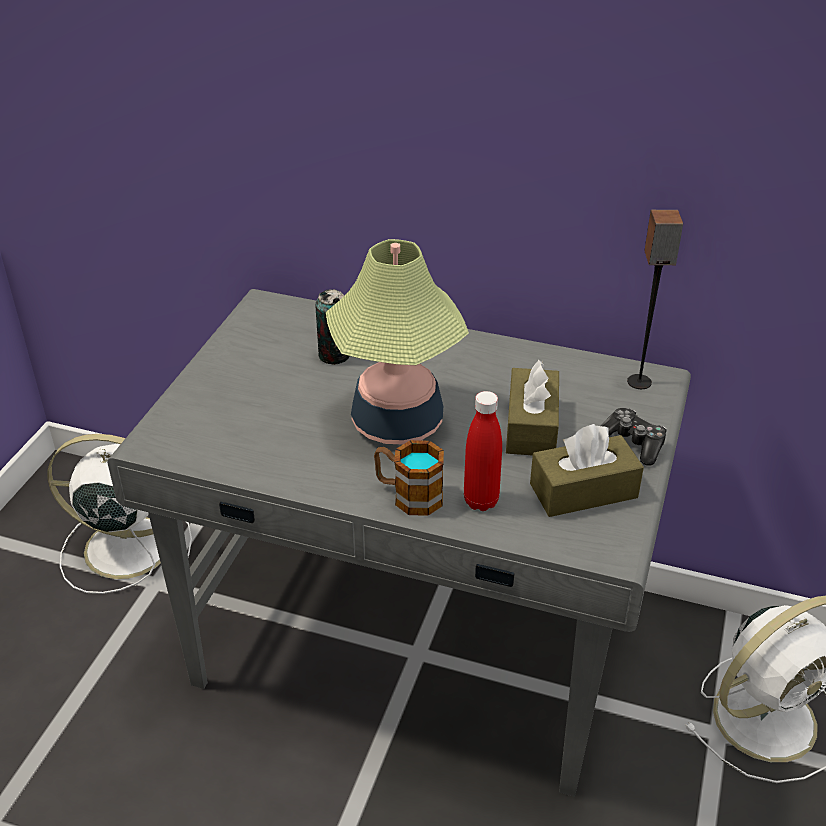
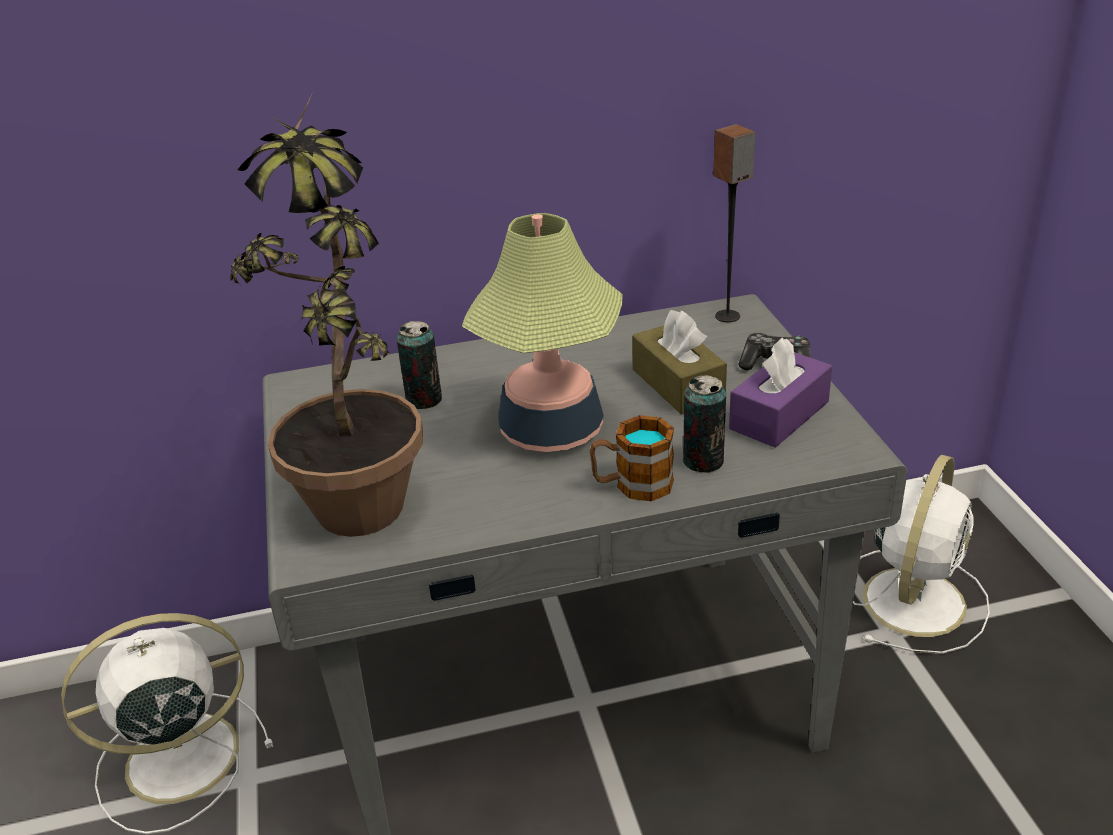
camera: 30 degrees left, 5 degrees down
(228, 408) = (361, 488): none -> potted plant
(481, 501) = (703, 461): red bottle -> can
(583, 491) = (779, 415): brown tissue box -> purple tissue box

